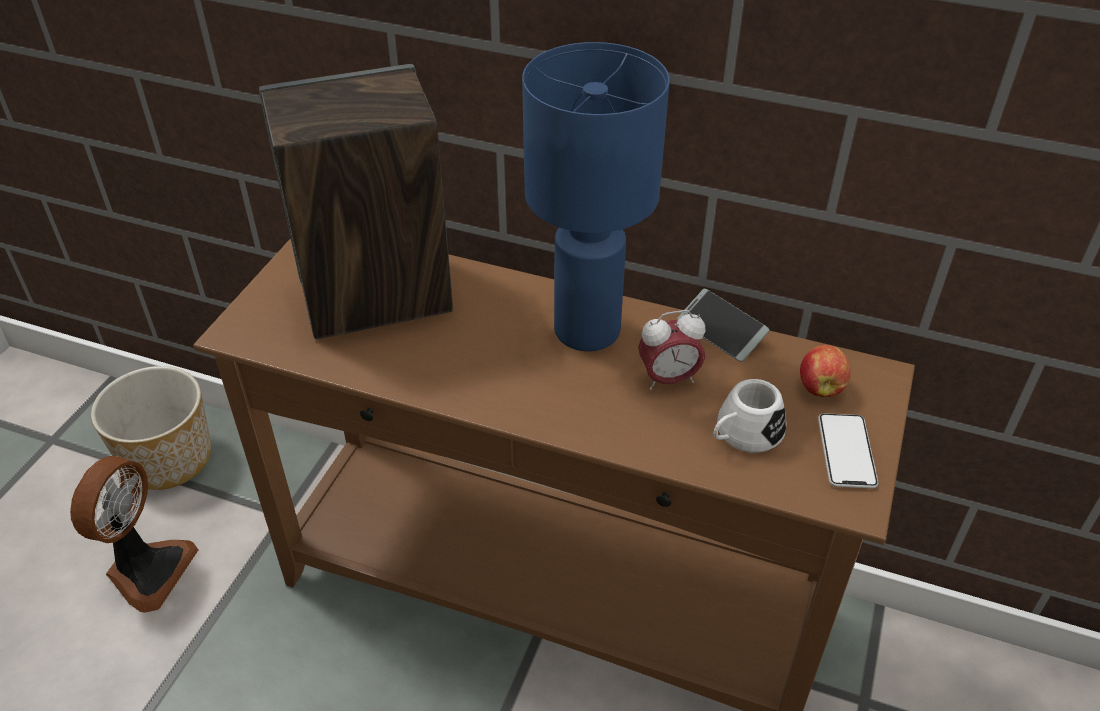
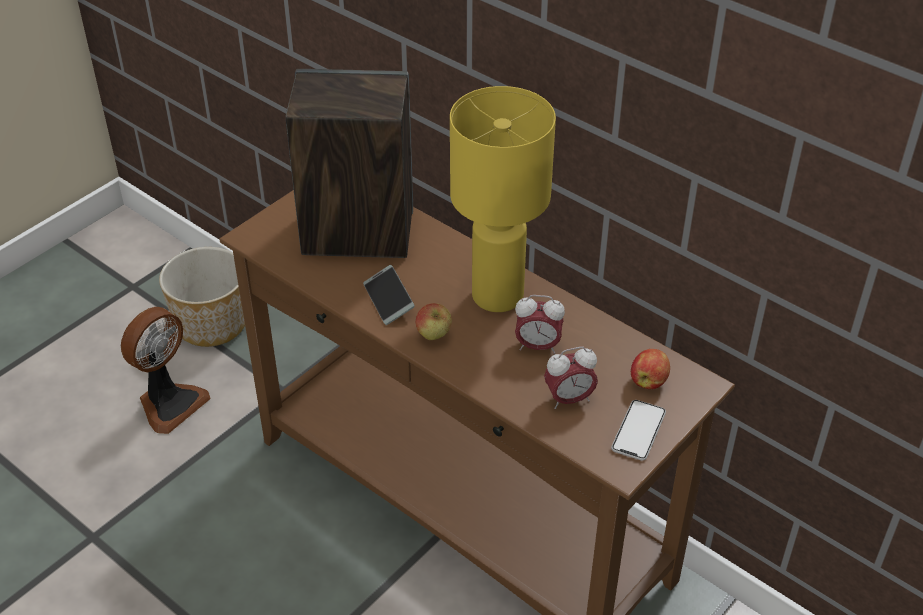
camera: 20 degrees right, 0 degrees up
(535, 399) = (434, 336): none -> apple
(585, 331) = (496, 296): blue table lamp -> yellow table lamp
(721, 332) = (598, 322): phone -> phone (388, 300)
(743, 435) = (569, 399): white mug -> alarm clock

